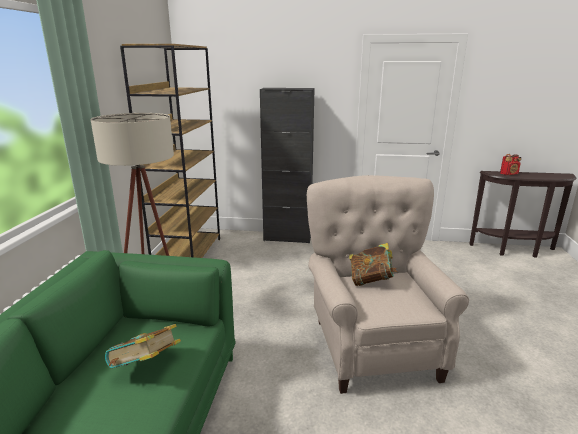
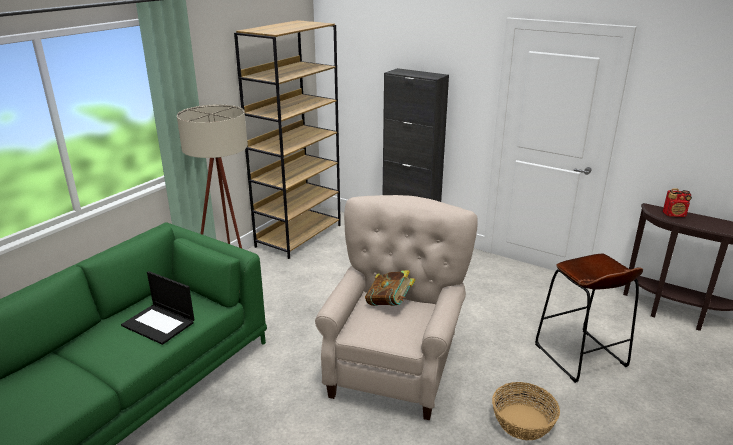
camera: 25 degrees right, 5 degrees up
(146, 367) = (159, 324): book -> laptop
(490, 293) = (580, 355): none -> brown stool
(510, 357) = (523, 422): none -> basket

